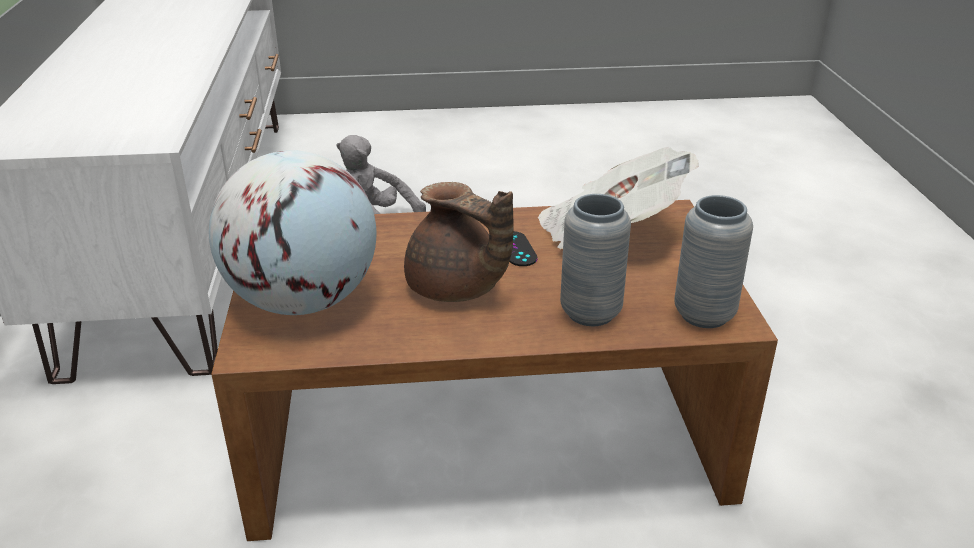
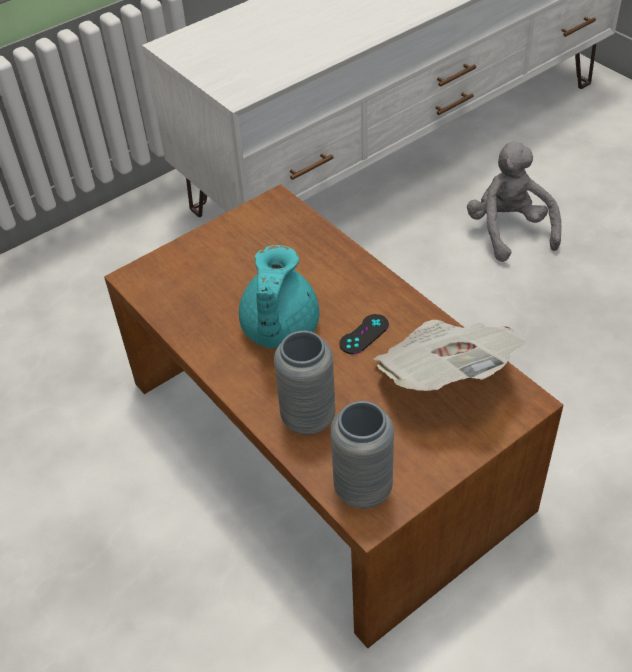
camera: 60 degrees right, 15 degrees up
(303, 301) = (203, 267): globe -> none
(456, 289) = (278, 330): brown teapot -> turquoise teapot

